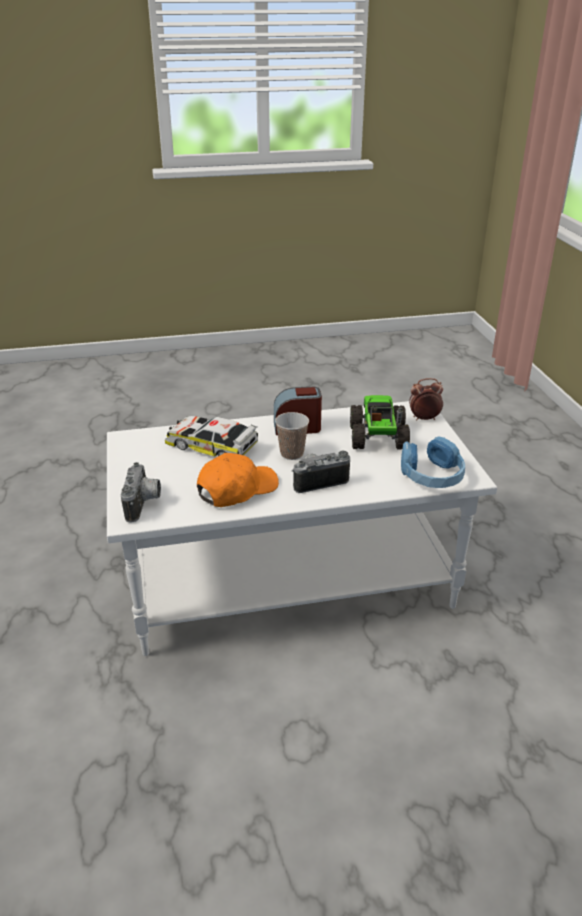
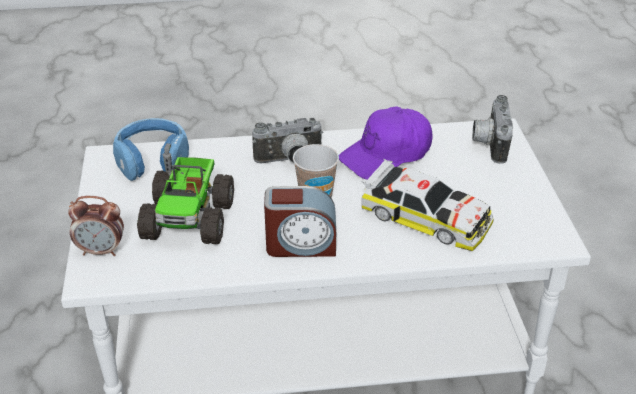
camera: 175 degrees left, 5 degrees up
(237, 489) = (386, 155): orange cap -> purple cap

